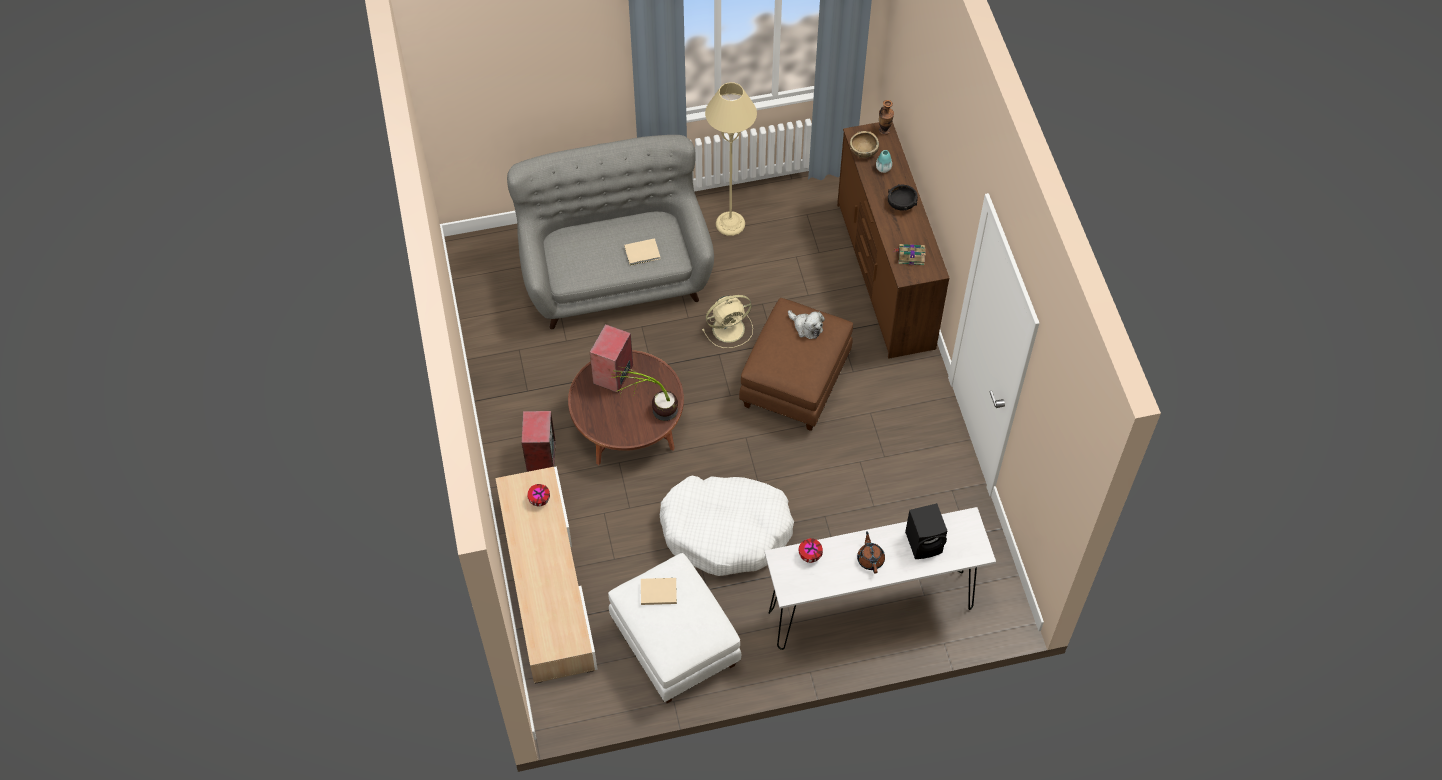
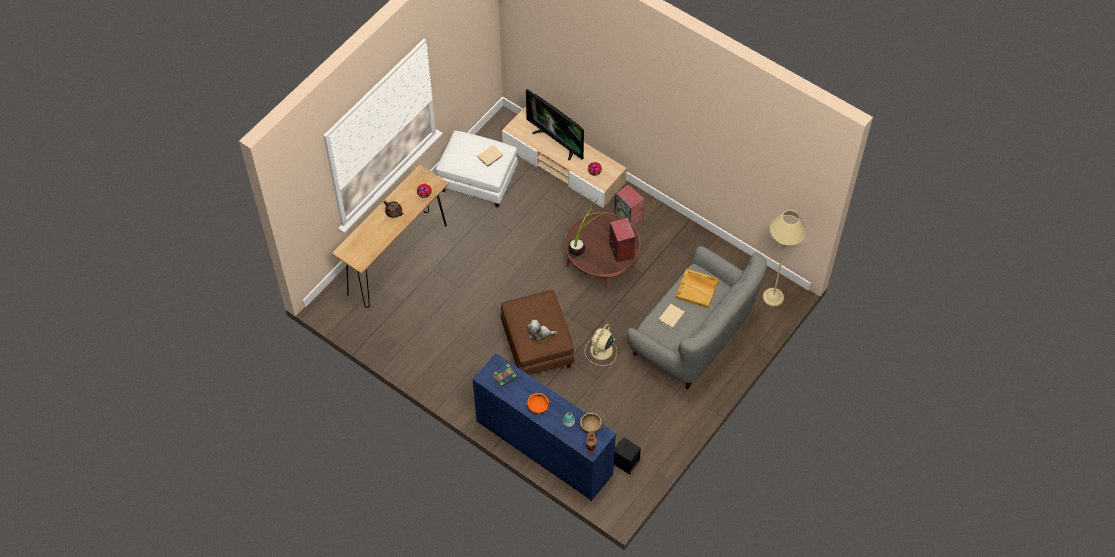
camera: 140 degrees right, 0 degrees up
(540, 579) = (557, 141): none -> television
(582, 261) = (697, 289): none -> beige tray
(726, 531) = (501, 246): white dog bed -> none
(730, 223) = (662, 415): beige floor lamp -> beige floor lamp (773, 297)
(871, 610) = (397, 259): white console table -> brown console table
(884, 276) = (544, 447): brown dresser -> blue dresser
(901, 203) = (538, 407): black bowl -> orange bowl
(925, 542) = (373, 238): black speaker -> black speaker (625, 463)

